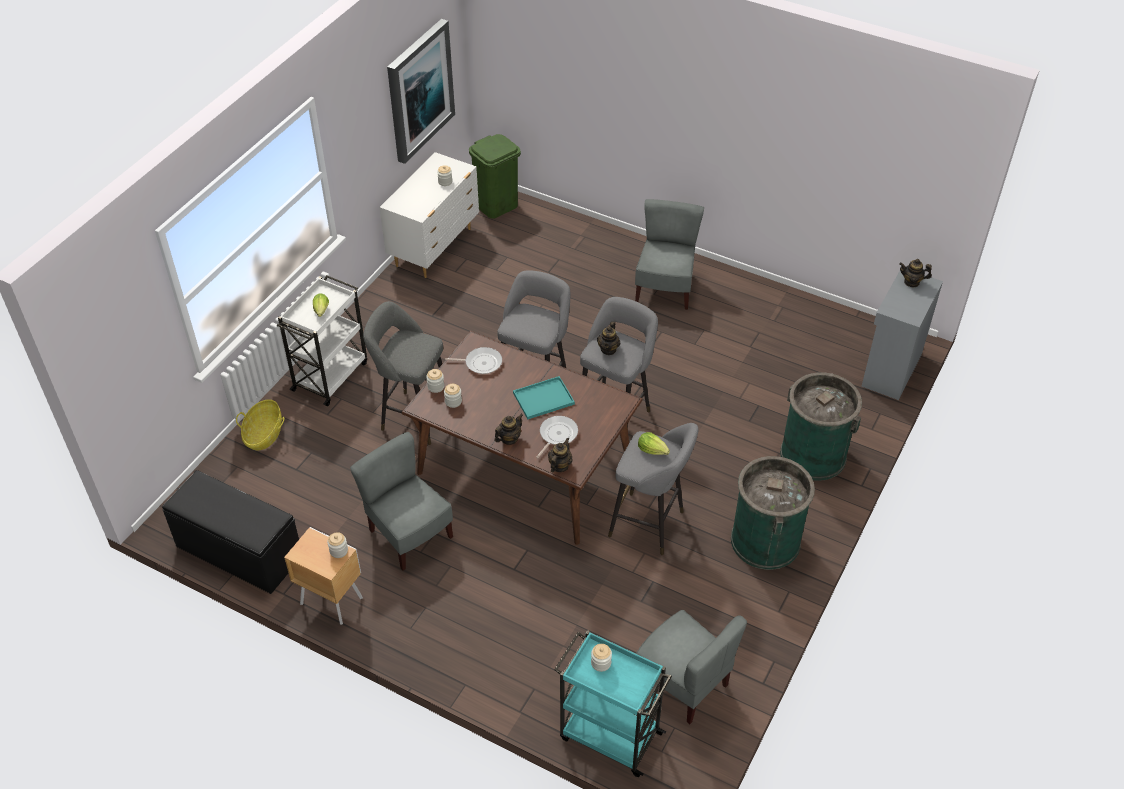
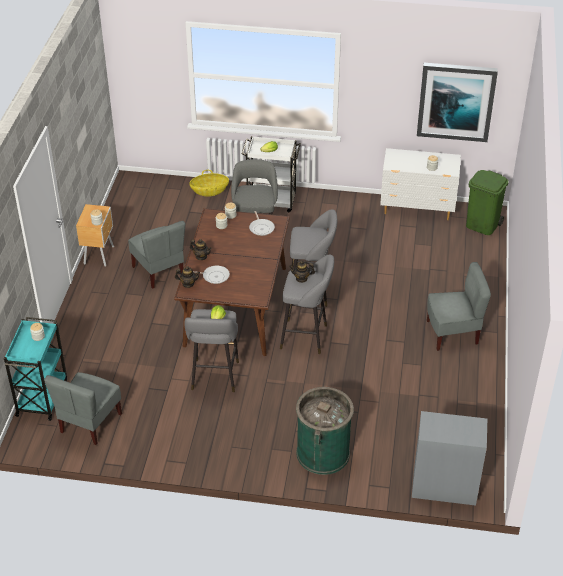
camera: 70 degrees right, 5 degrees down
(238, 551) = (120, 210): black bench -> none
(409, 535) = (159, 271): grey chair -> grey chair turned 120 degrees clockwise
(542, 399) = (243, 262): turquoise tray -> none
(765, 541) = (226, 441): green trash can -> none
(911, 282) = (472, 427): teapot -> none

